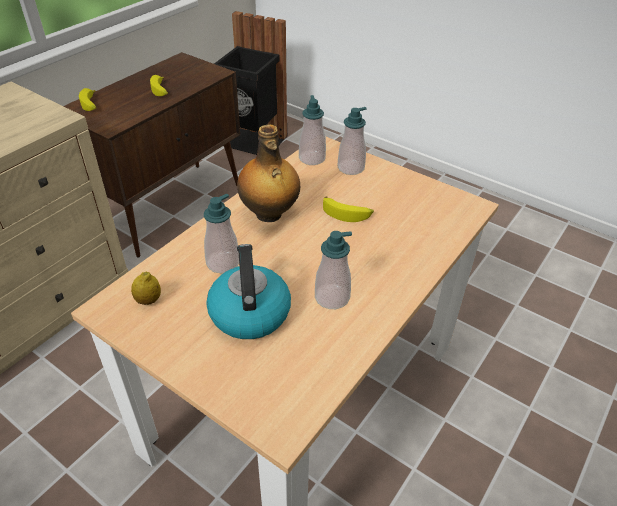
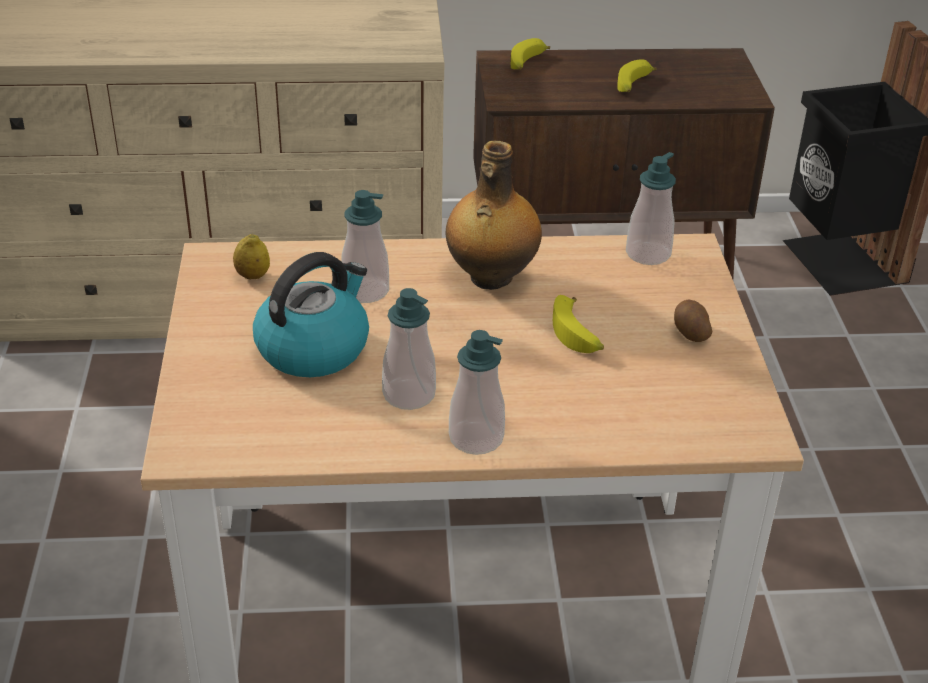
camera: 50 degrees right, 5 degrees down
(351, 168) = (677, 293): soap dispenser -> soap dispenser (476, 438)
(383, 181) = (690, 333): none -> potato

